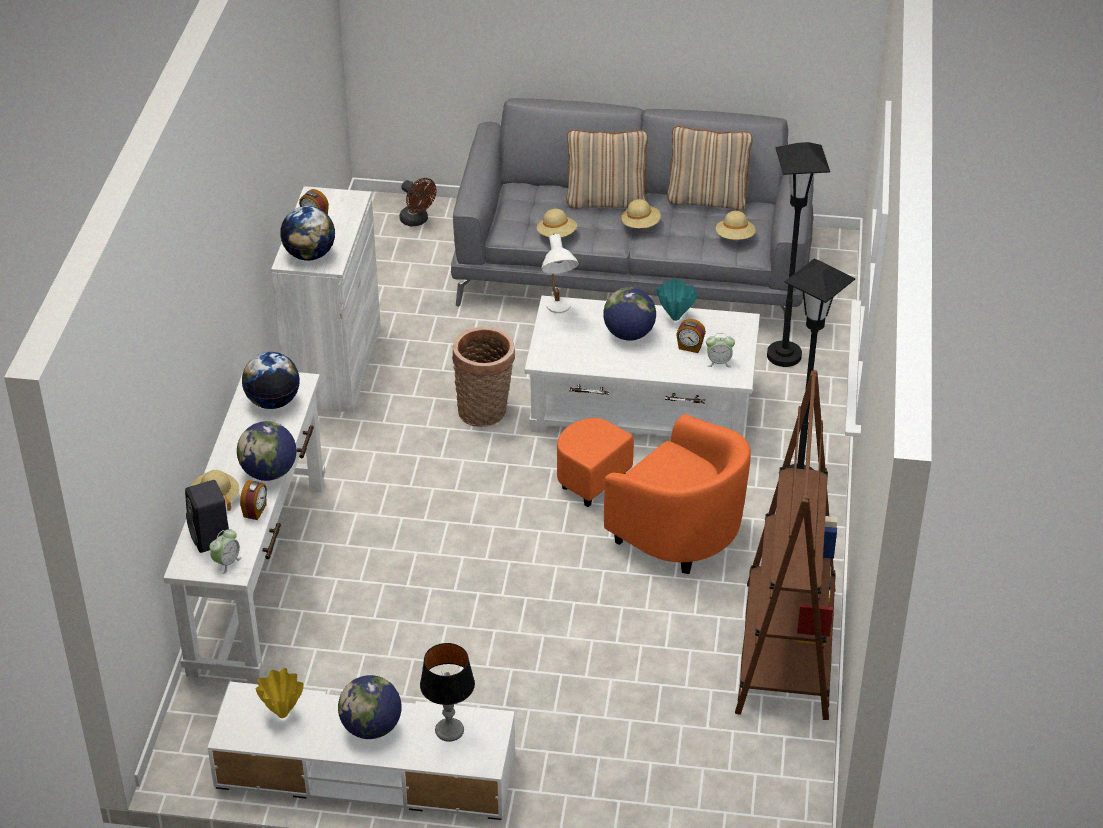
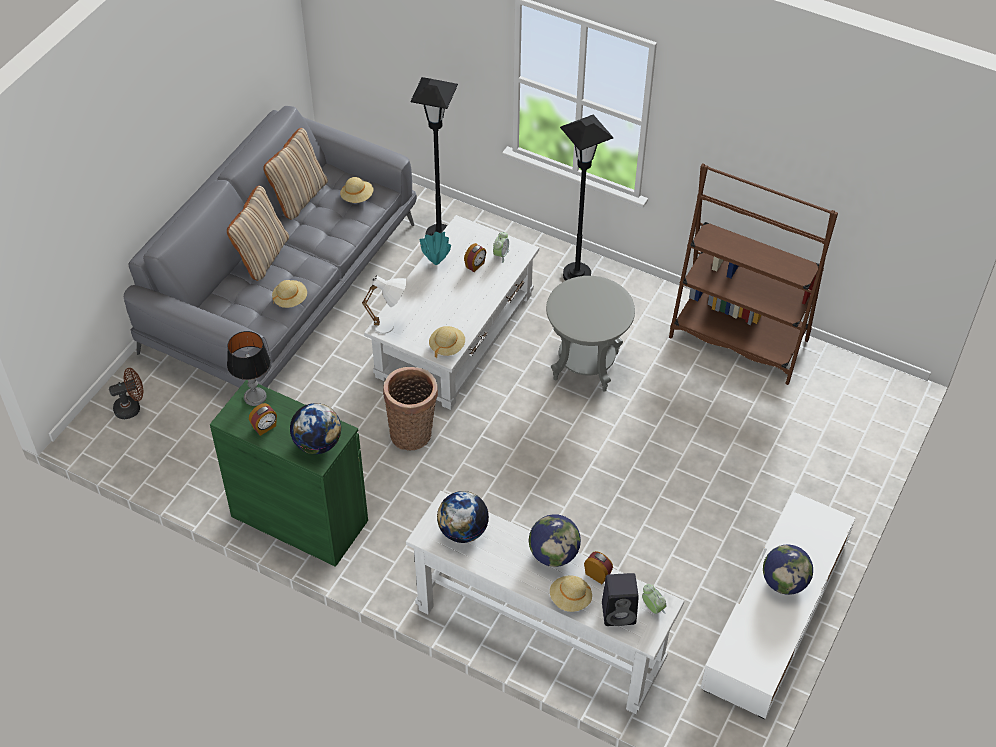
camera: 70 degrees left, 10 degrees up
(283, 713) = (752, 636): yellow vase -> none
(334, 365) = (299, 518): white cabinet -> green cabinet
(449, 730) = (800, 534): table lamp -> table lamp (255, 397)
(629, 334) = (442, 295): globe -> none
(640, 225) = (308, 245): beige hat -> beige hat (447, 346)
(658, 522) = (586, 366): orange armchair -> grey side table

